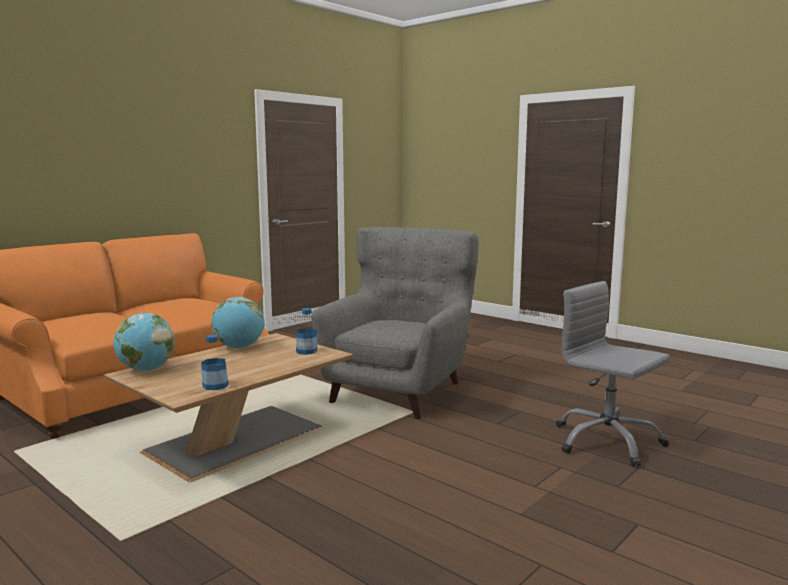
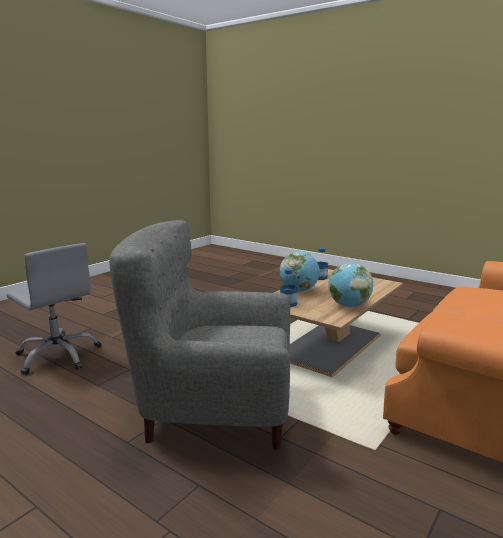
camera: 175 degrees right, 5 degrees up
(146, 369) = (382, 285): globe -> globe (299, 290)
(398, 390) = (213, 411): grey armchair -> grey armchair turned 75 degrees clockwise

